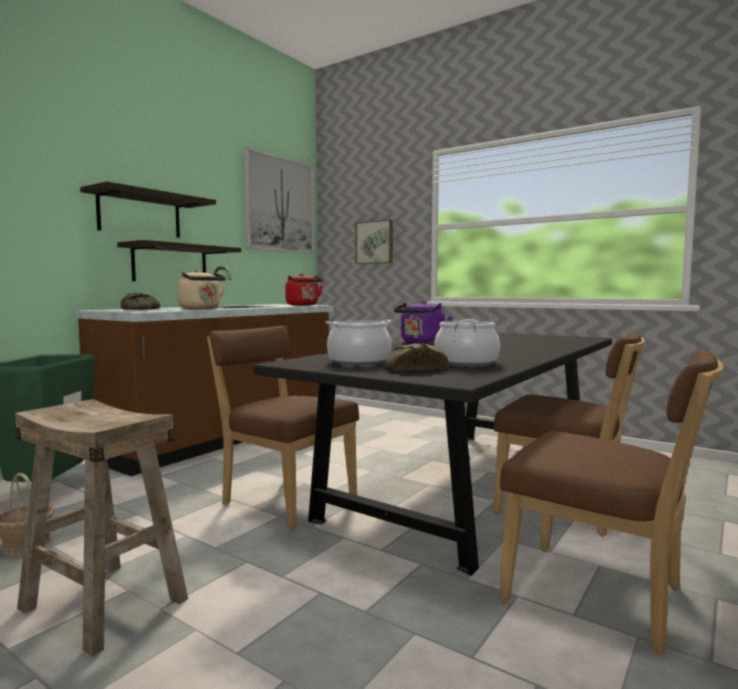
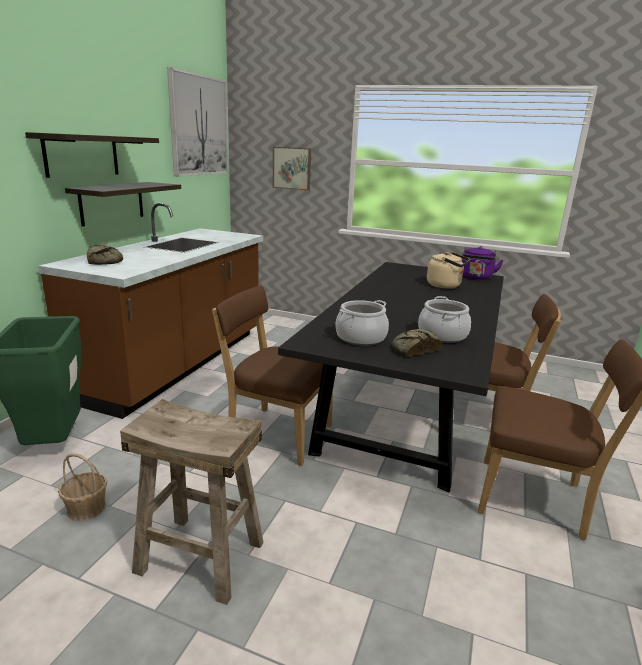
camera: 15 degrees left, 15 degrees up
(201, 309) = (163, 258): beige kettle -> beige kettle (446, 286)
(303, 305) = (237, 237): red kettle -> none
(421, 343) = (372, 293): purple kettle -> purple kettle (476, 278)

